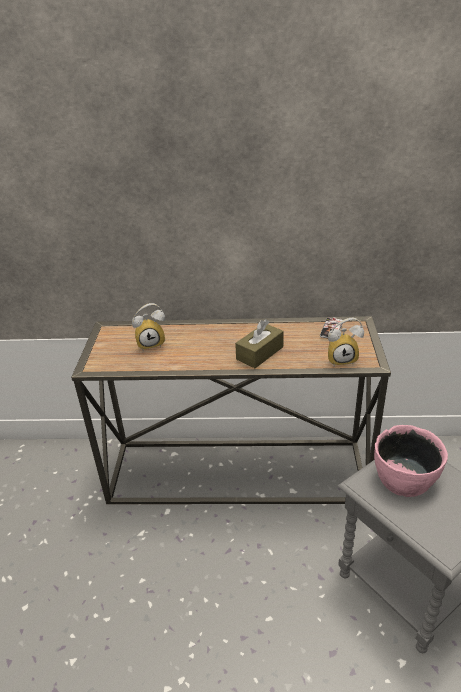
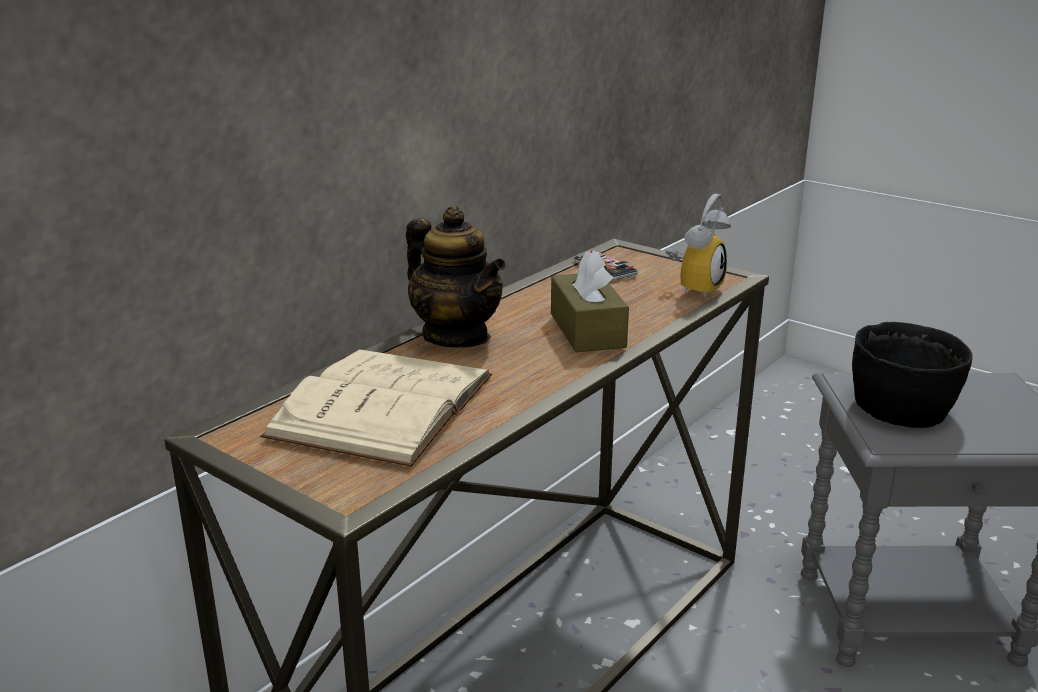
camera: 55 degrees left, 10 degrees down
(151, 343) = (383, 404): alarm clock -> beige book
(218, 330) = (456, 336): none -> teapot
(405, 478) = (903, 408): pink bowl -> black bowl

